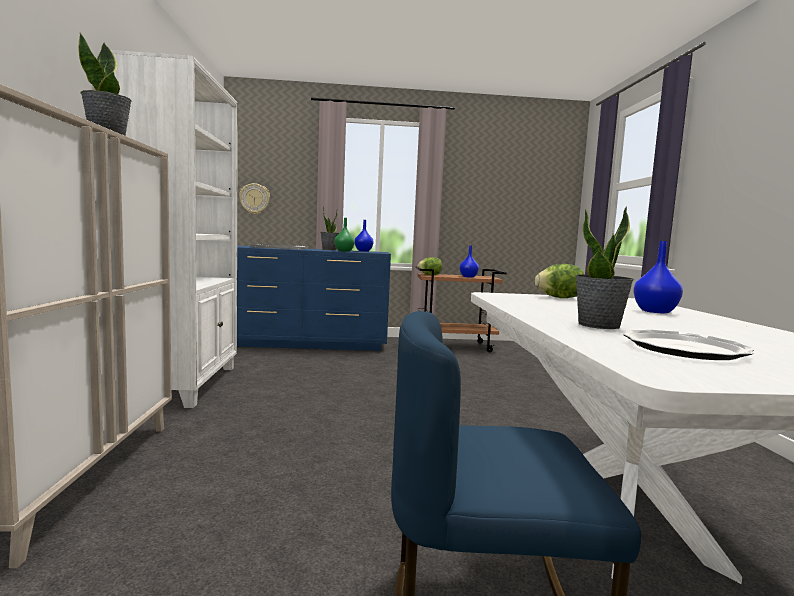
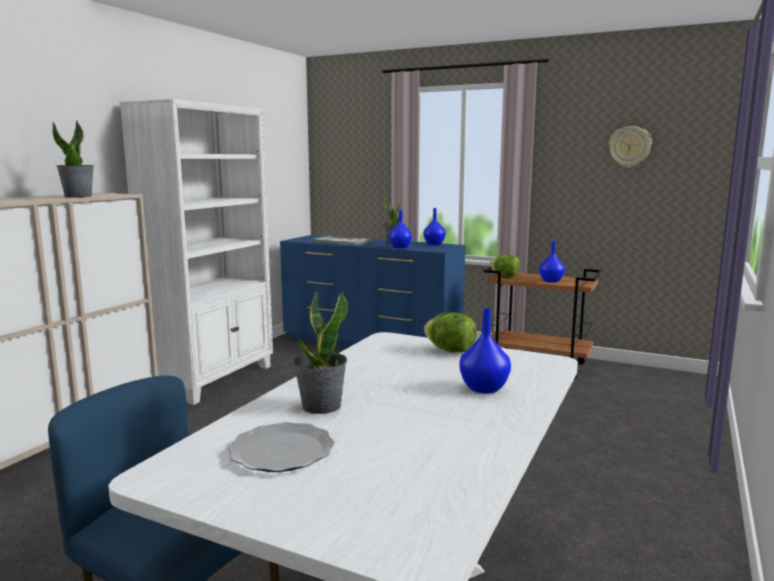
camera: 30 degrees right, 5 degrees up
(254, 199) = (336, 184): wall clock -> wall clock (629, 147)
(344, 251) = (400, 247): green vase -> blue vase

